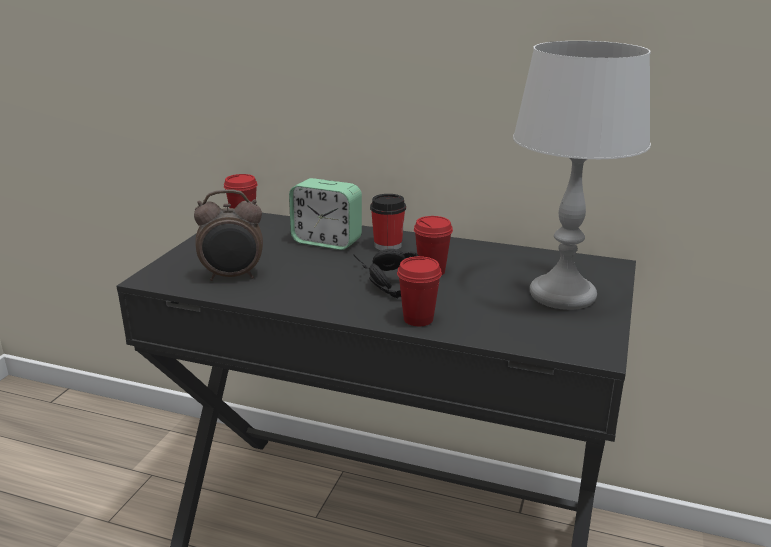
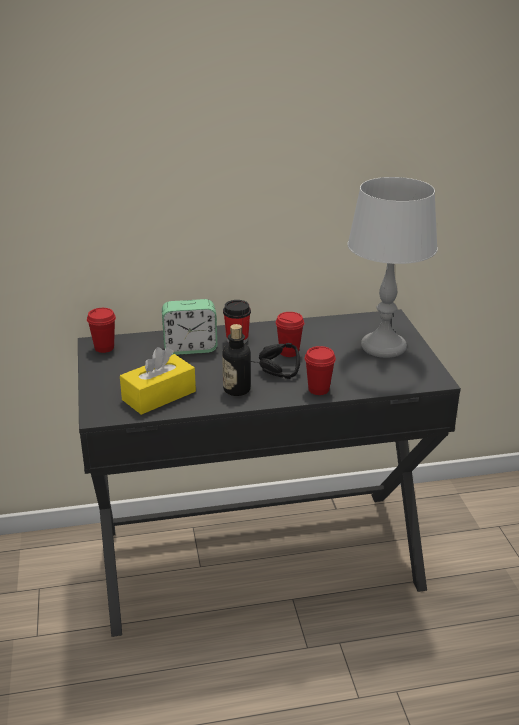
camera: 30 degrees left, 5 degrees up
(233, 277) = (159, 395): alarm clock -> yellow tissue box
(322, 293) = (237, 389): none -> bottle

